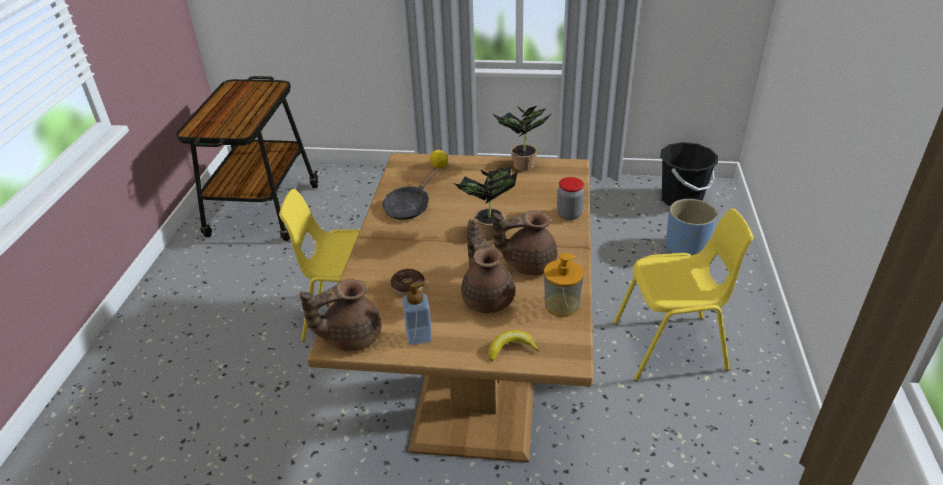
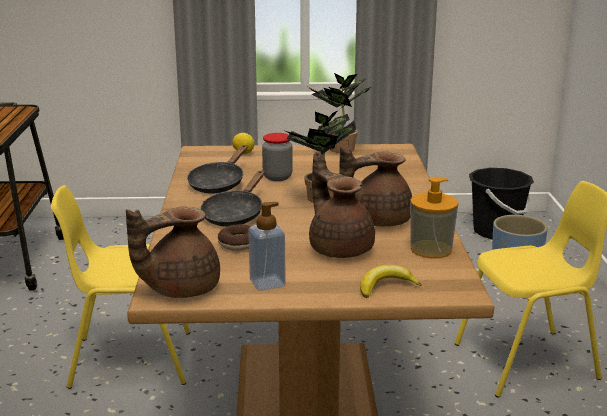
camera: 10 degrees left, 15 degrees down
(413, 248) = (235, 214): none -> black frying pan
(569, 214) = (409, 182): jar -> jar (277, 177)

